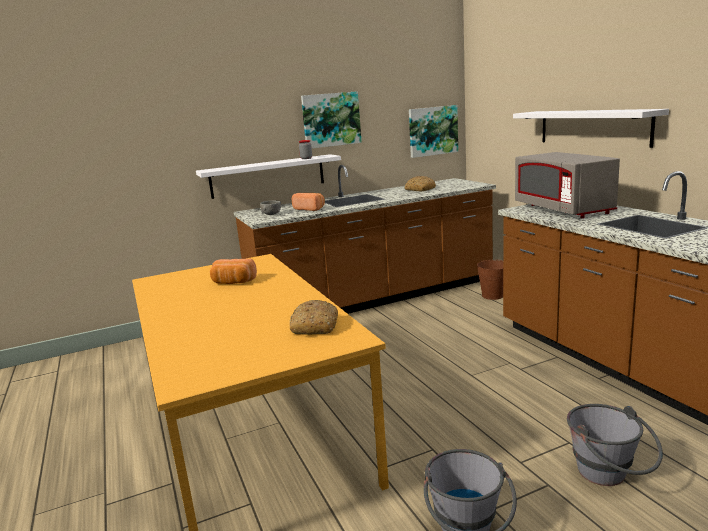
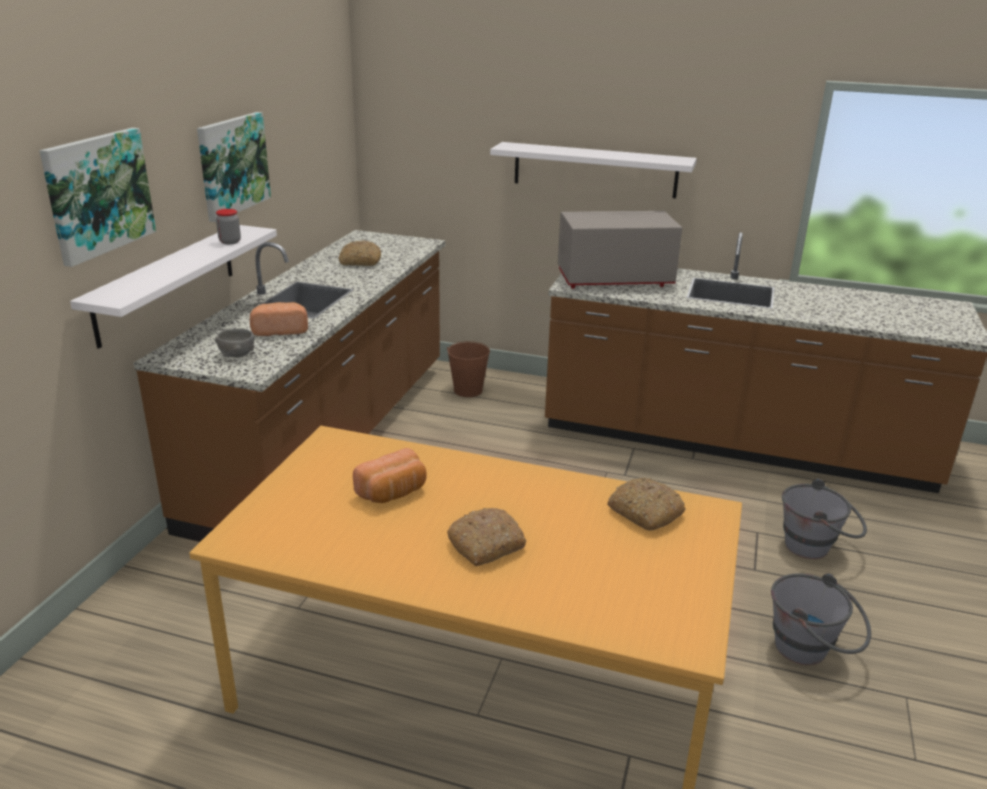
camera: 50 degrees left, 10 degrees up
(215, 311) = (486, 544): none -> bread
(432, 131) = (330, 163): picture -> picture (98, 194)
(562, 209) = (614, 279): grey microwave -> grey microwave turned 150 degrees clockwise

